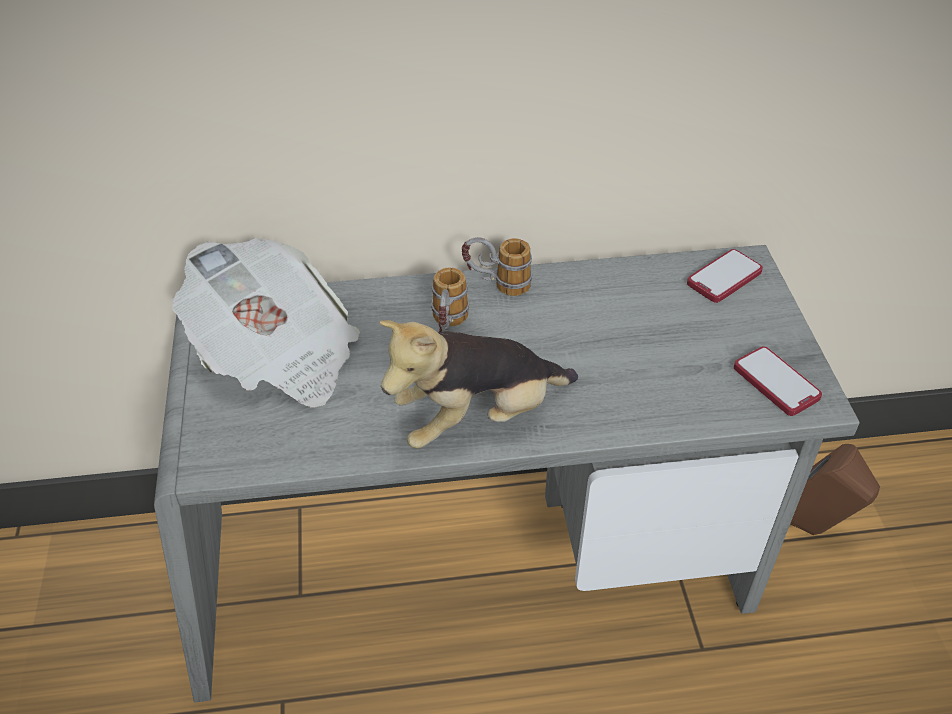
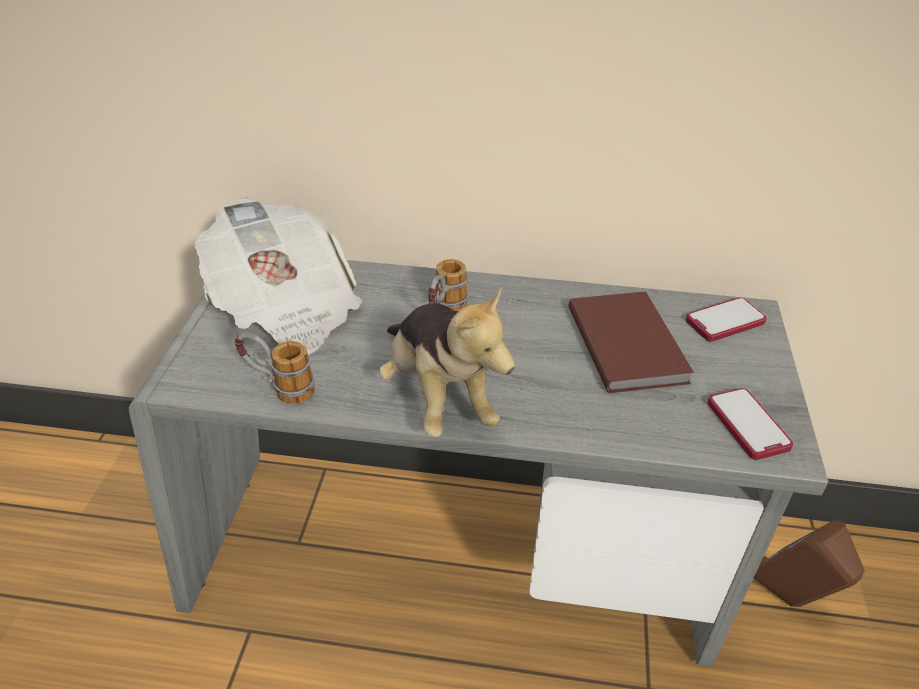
camera: 15 degrees right, 5 degrees down
(477, 418) = (438, 396): plush toy -> plush toy turned 105 degrees counterclockwise
(496, 285) = (503, 289): mug -> mug (279, 388)
(641, 320) = (628, 343): none -> brown book

